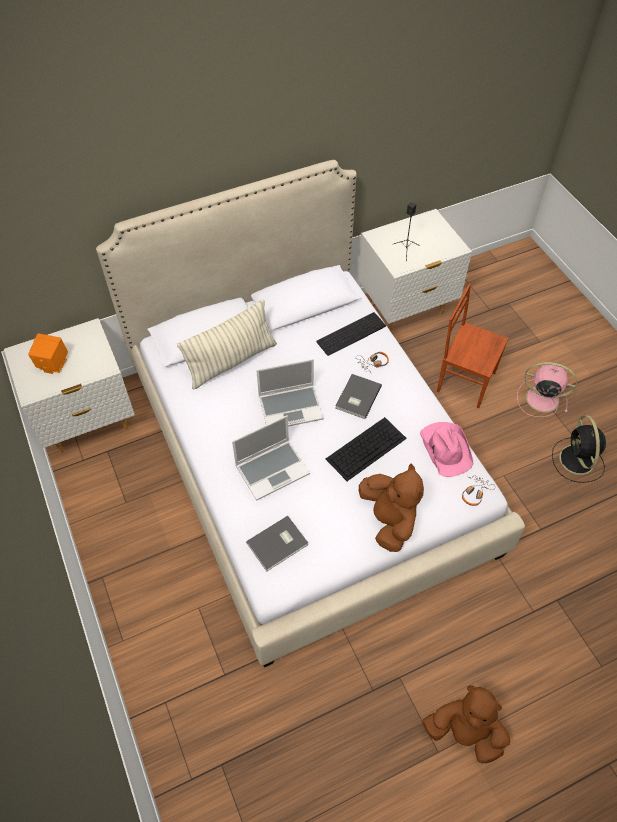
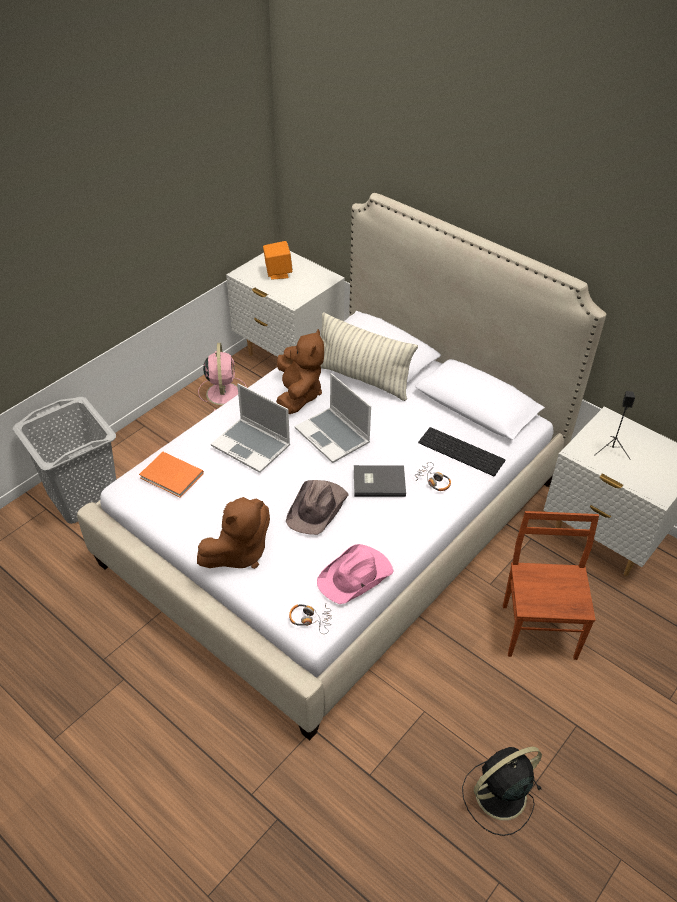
camera: 65 degrees right, 10 degrees down
(168, 660) = (84, 496): none -> grey laundry basket
(278, 544) = (171, 477): grey book -> orange book
(366, 448) = (318, 508): keyboard -> brown hat
(464, 732) = (81, 759): brown plush toy -> brown plush toy (298, 395)
(540, 398) = (572, 724): pink fan -> pink fan (223, 392)

